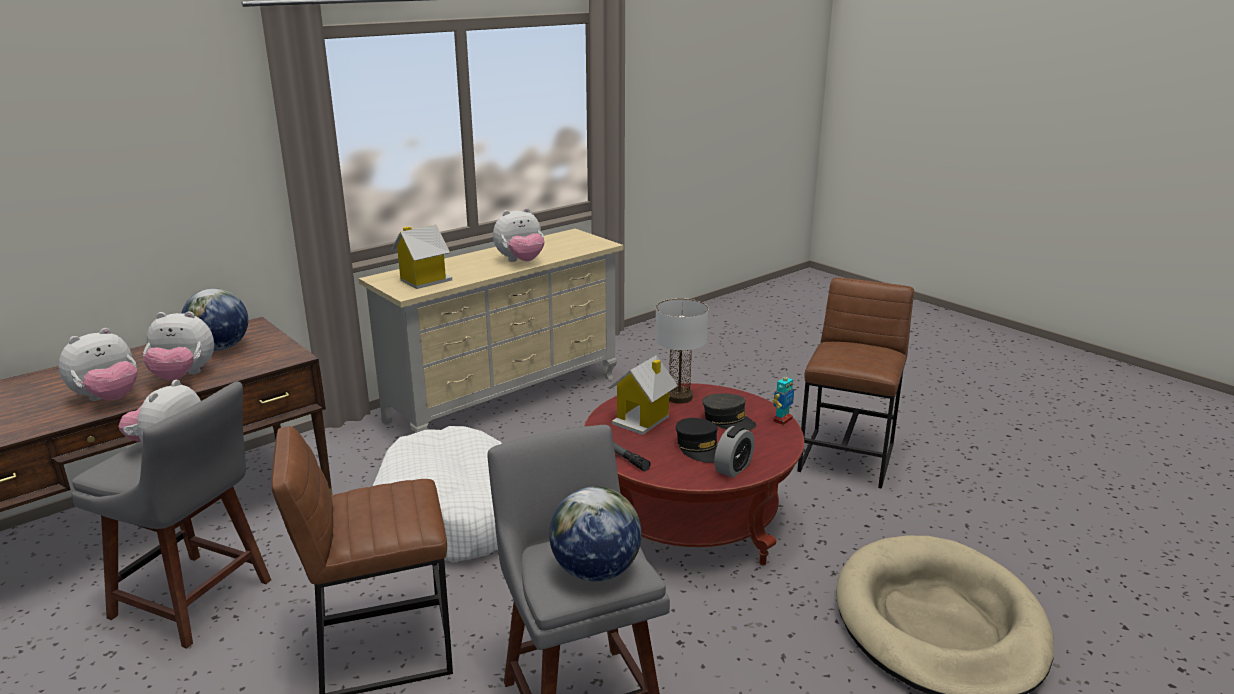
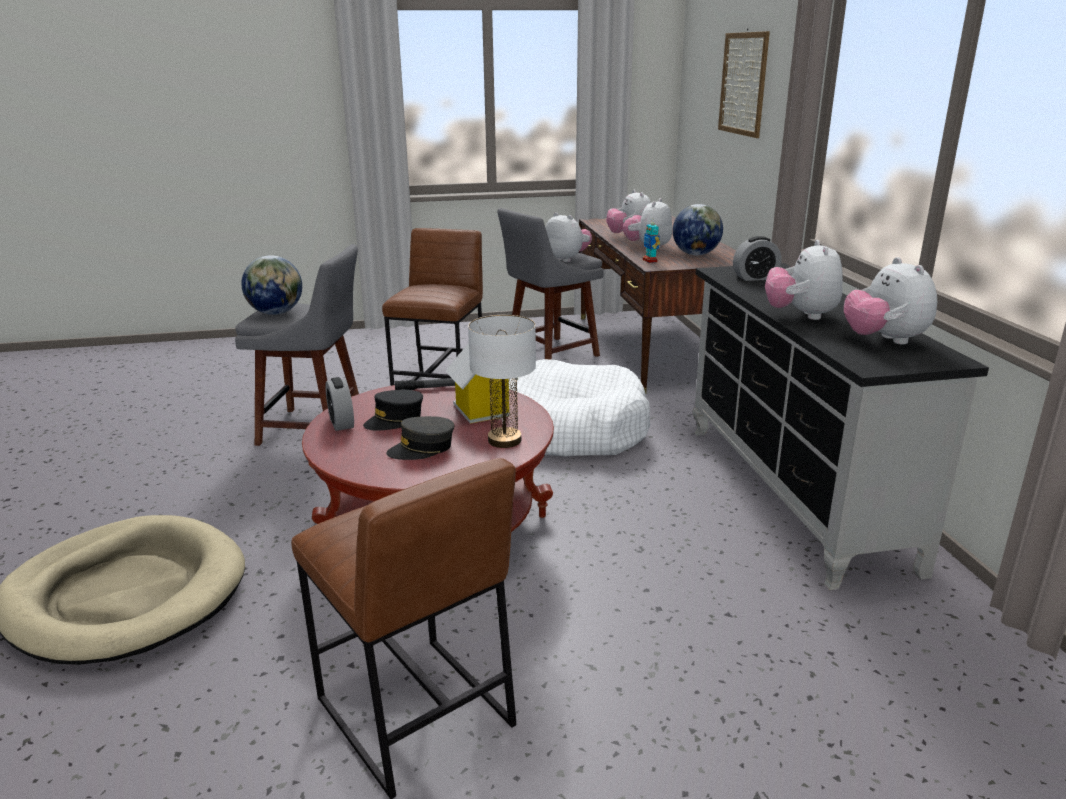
camera: 120 degrees right, 0 degrees up
(101, 146) = (743, 82): none -> picture
(423, 280) = (755, 278): toy house -> alarm clock
(506, 399) = (791, 494): beige dresser -> black dresser
(553, 244) = (884, 340): none -> plush toy
(699, 448) = (395, 419): black cap -> black cap turned 45 degrees counterclockwise
(782, 420) = (380, 477): toy robot -> toy robot (650, 261)

